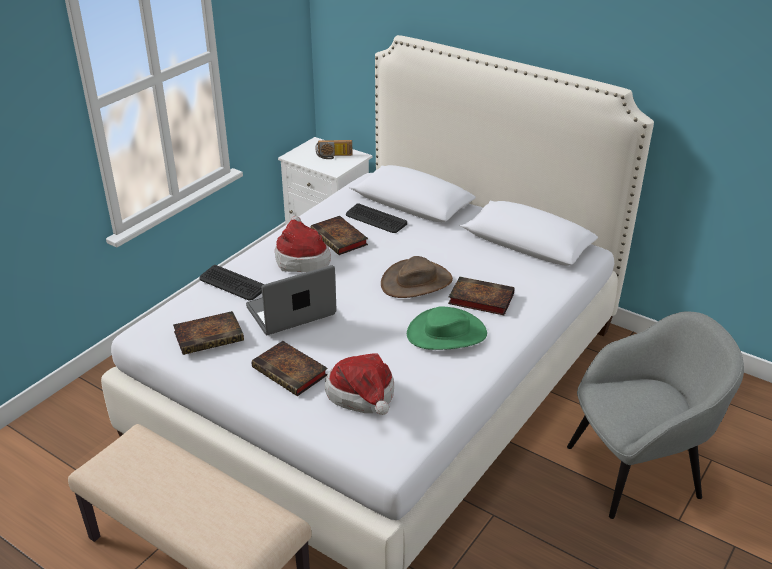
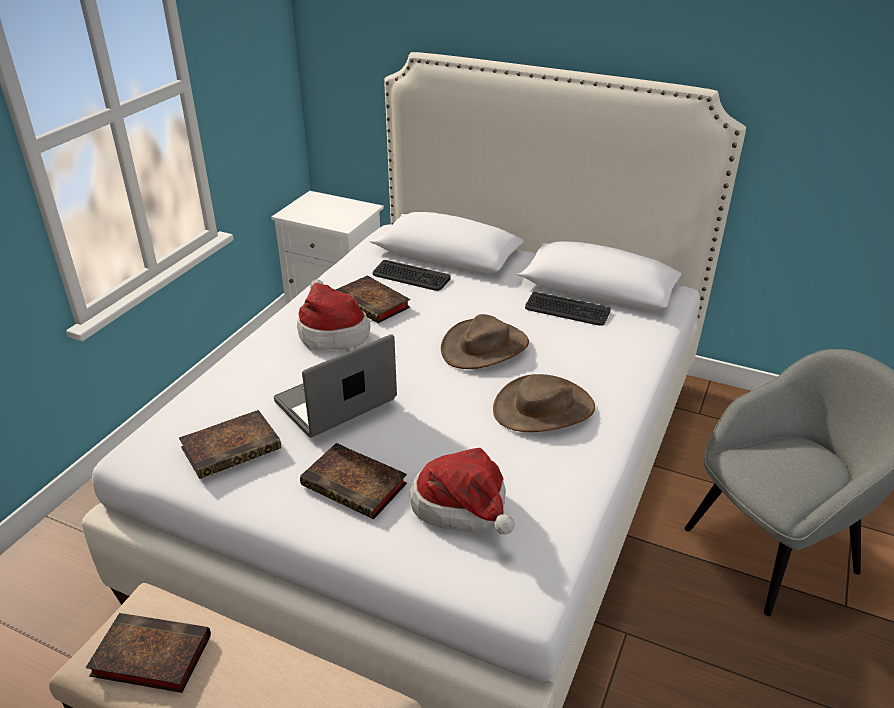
camera: 10 degrees left, 0 degrees up
(232, 284) = (248, 373): keyboard -> keyboard (567, 310)
(334, 156) = (338, 210): radio -> none
(446, 334) = (544, 409): green hat -> brown hat
(479, 299) = (568, 360): book -> book (148, 656)

